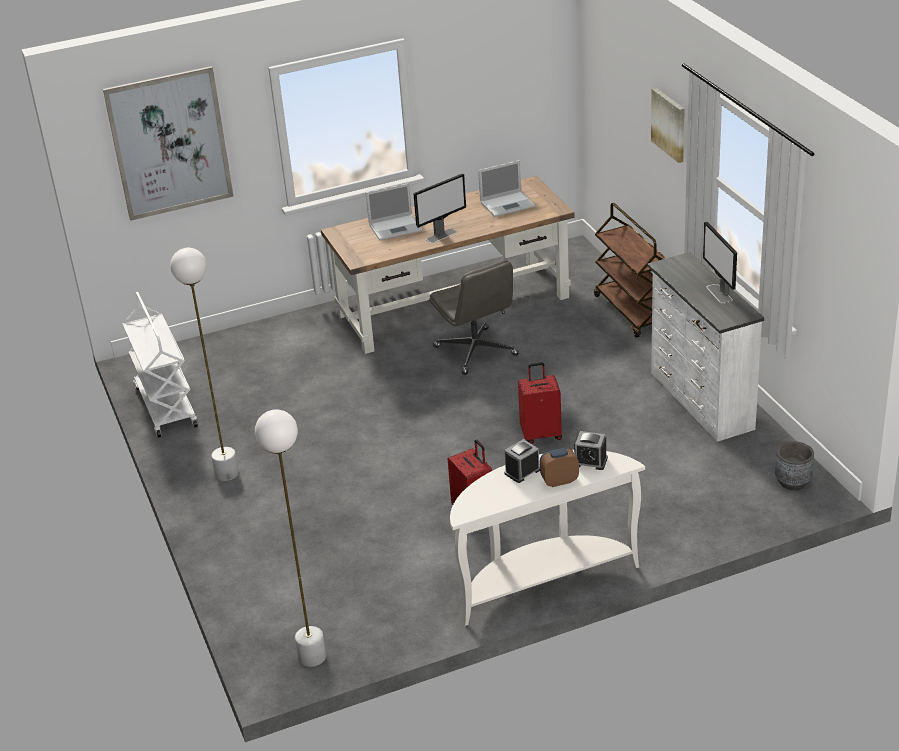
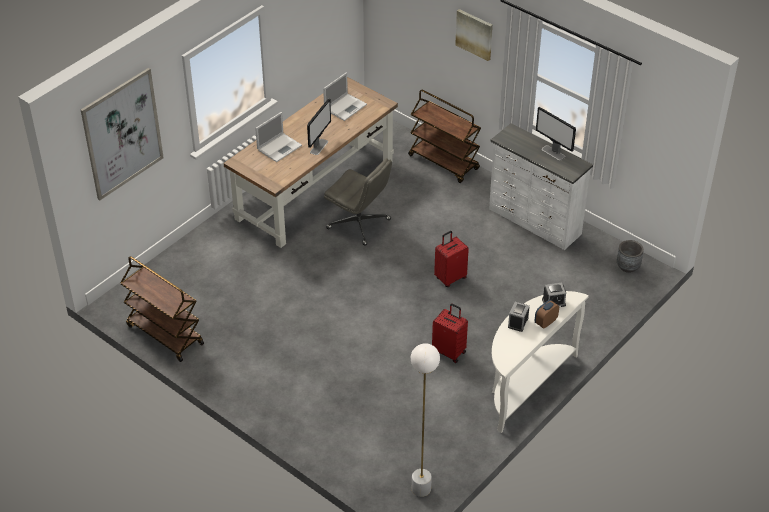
camera: 30 degrees left, 10 degrees up
(165, 406) = (164, 335): white cart -> brown cart
(226, 473) = (255, 374): white floor lamp -> none

